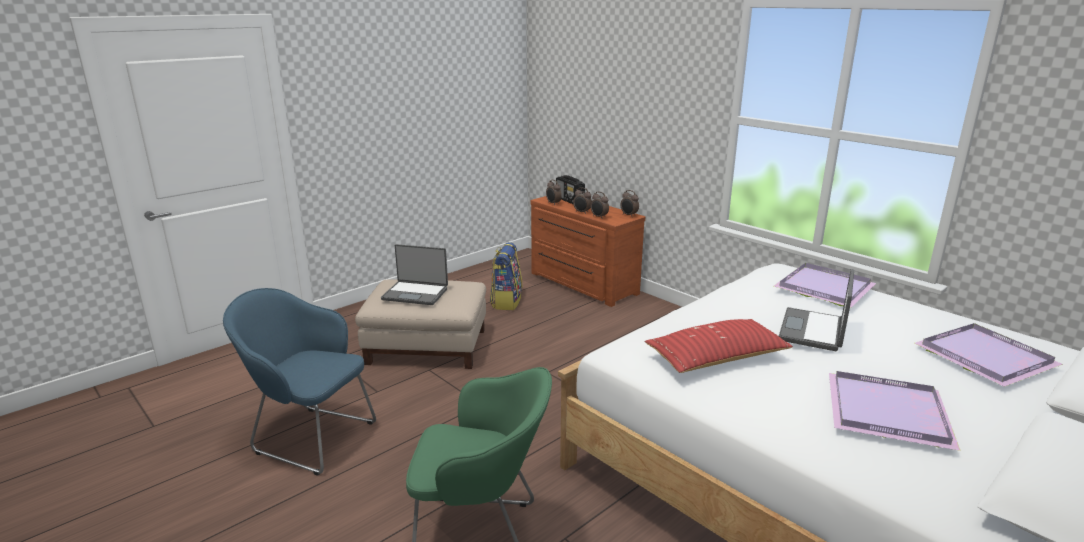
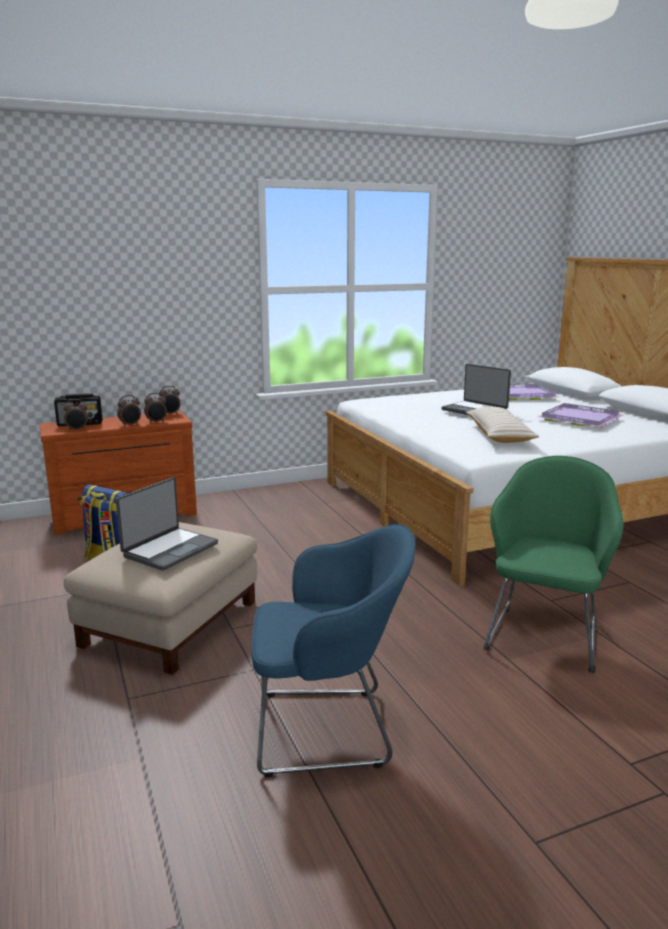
camera: 70 degrees left, 5 degrees down
(310, 437) = (329, 729): blue armchair -> blue armchair turned 135 degrees counterclockwise
(716, 358) = (499, 435): red pillow -> beige pillow
(823, 287) = (409, 397): purple tray -> none

